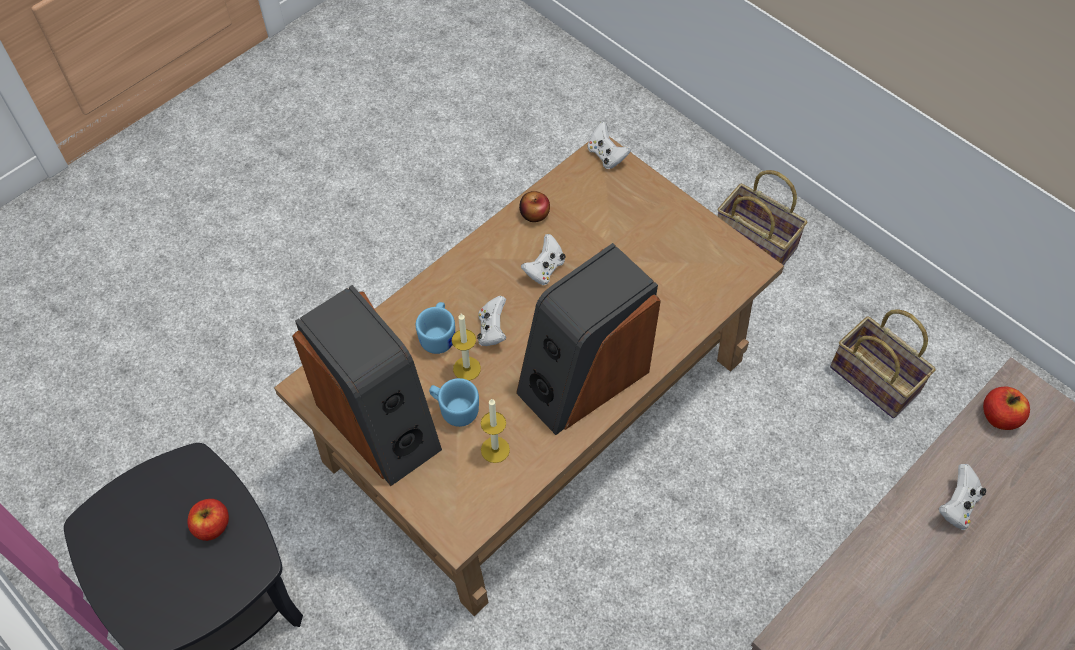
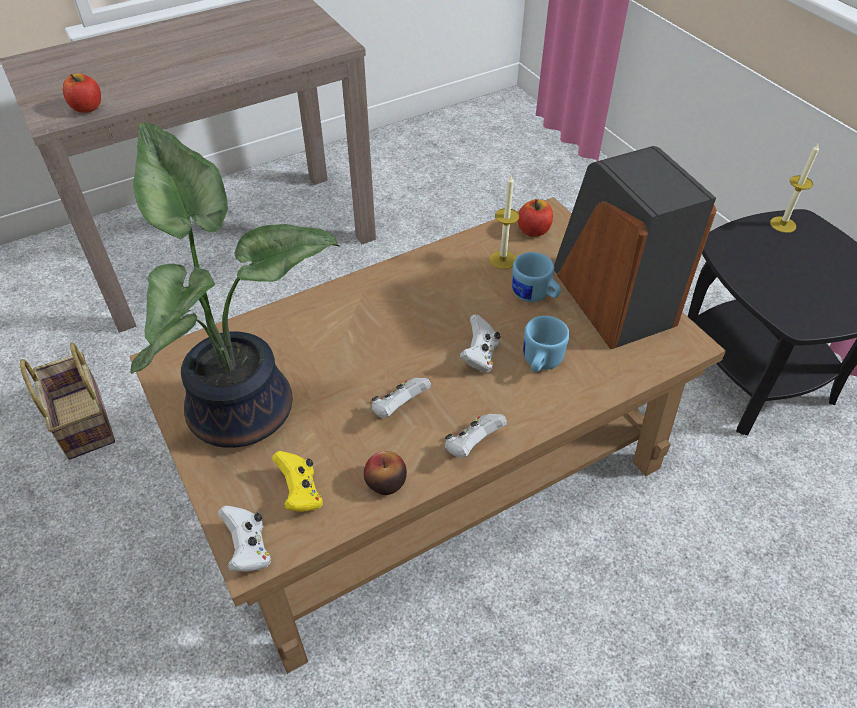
camera: 165 degrees left, 10 degrees down
(212, 526) = (767, 274): apple -> apple (533, 230)
(467, 368) = (515, 327): candle -> candle (783, 224)
(582, 379) = (401, 296): speaker -> none
(590, 194) = (300, 493): none -> yellow game controller
(663, 244) = (245, 406): none -> potted plant
(757, 242) = (79, 610): basket -> none
(957, 506) = (172, 75): white game controller -> white game controller (472, 445)

